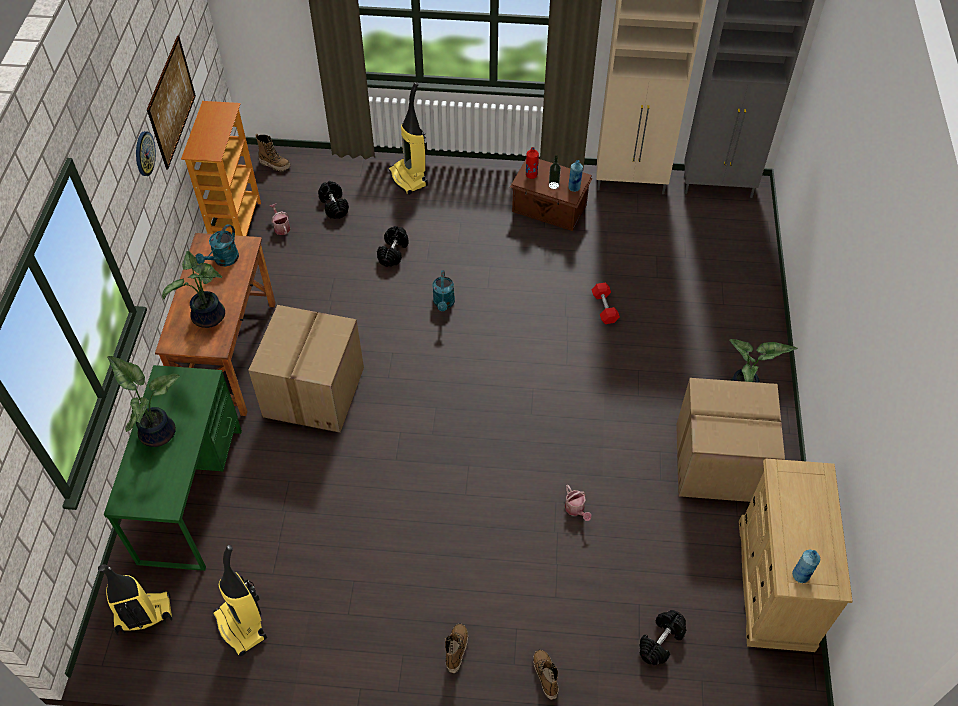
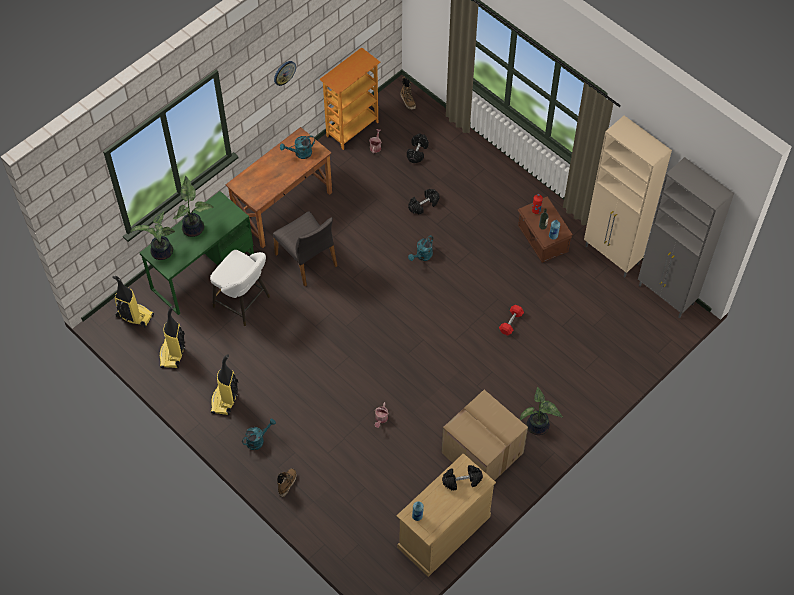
camera: 40 degrees right, 5 degrees up
(171, 102) = (327, 46): picture -> none
(209, 318) = (265, 183): potted plant -> potted plant (161, 253)
(282, 495) = (244, 303): none -> white stool
(315, 393) = (307, 260): cardboard box -> grey chair
(409, 178) = (478, 162): vacuum cleaner -> vacuum cleaner (225, 400)
(456, 650) = (258, 440): boot -> turquoise watering can
(661, 641) = (357, 512): black dumbbell -> black dumbbell (462, 480)

